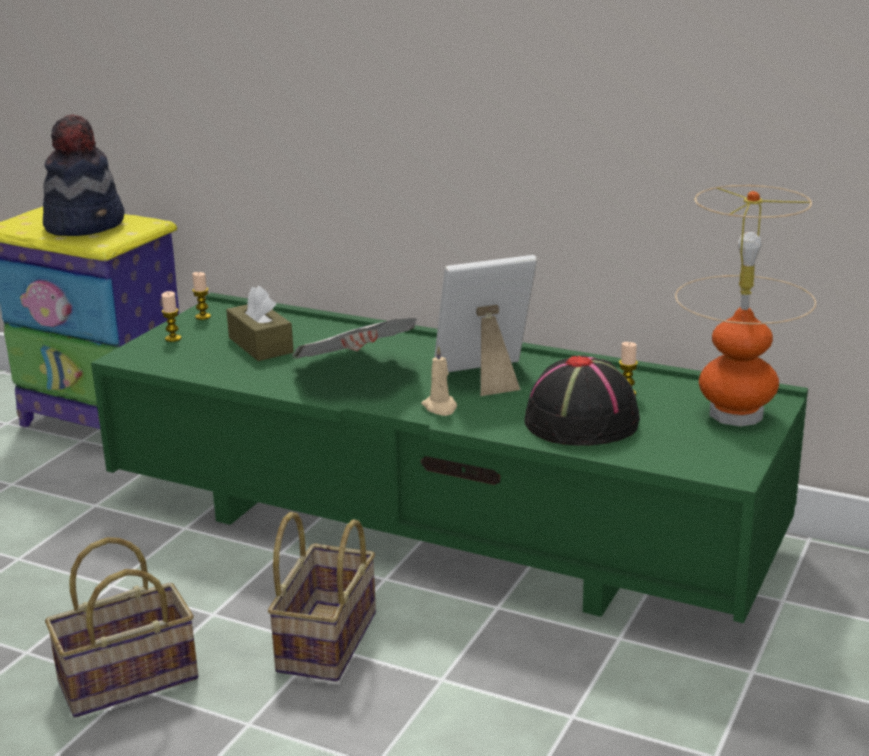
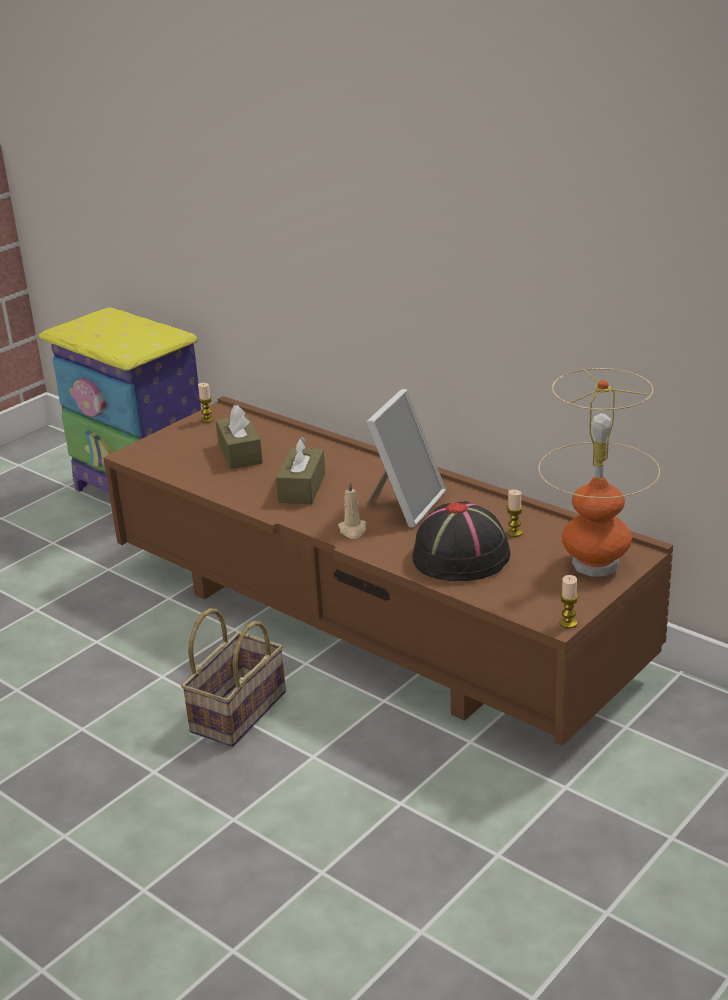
camera: 15 degrees right, 5 degrees up
(86, 225) = (123, 333): hat -> none
(125, 683) = (78, 725): basket -> none
(173, 338) = (174, 440): candle -> candle (568, 623)
(355, 372) = (302, 488): newspaper -> brown tissue box
(441, 519) = (373, 615): green tv stand -> brown tv stand
(485, 378) = (404, 505): picture frame -> picture frame turned 120 degrees clockwise

